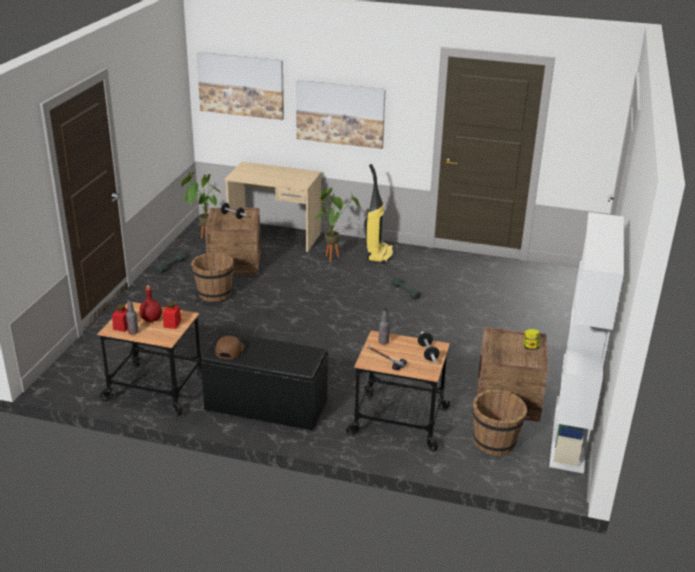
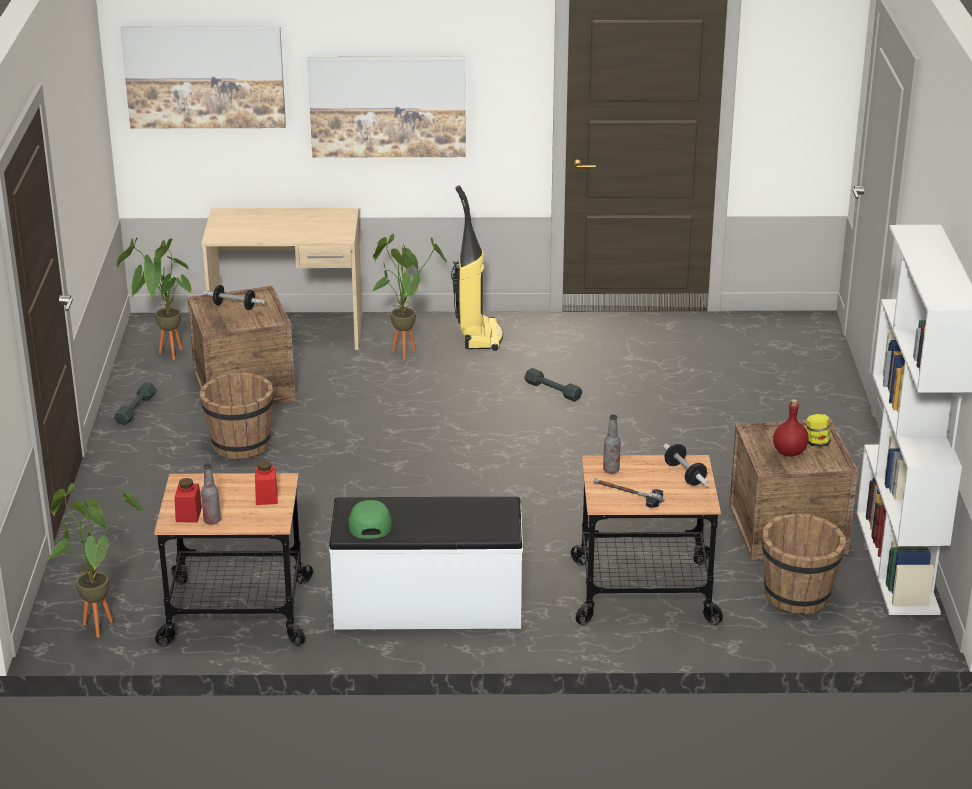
camera: 15 degrees left, 0 degrees up
(79, 381) = (100, 623): none -> potted plant
(151, 319) = (227, 495): red bottle -> red bottle (789, 452)
(229, 350) = (369, 524): brown cap -> green cap
(266, 405) = (428, 605): black bench -> white bench

